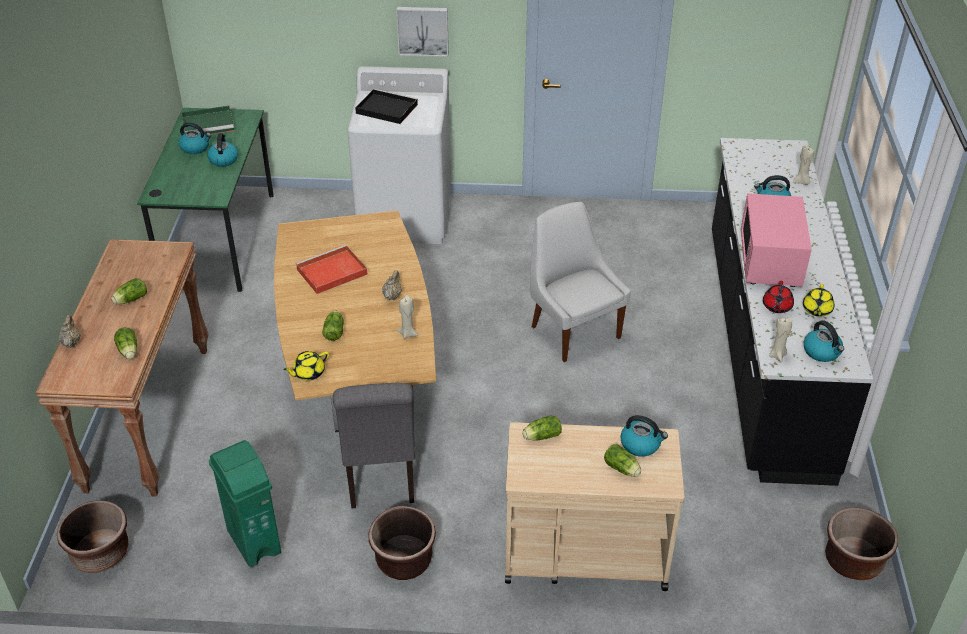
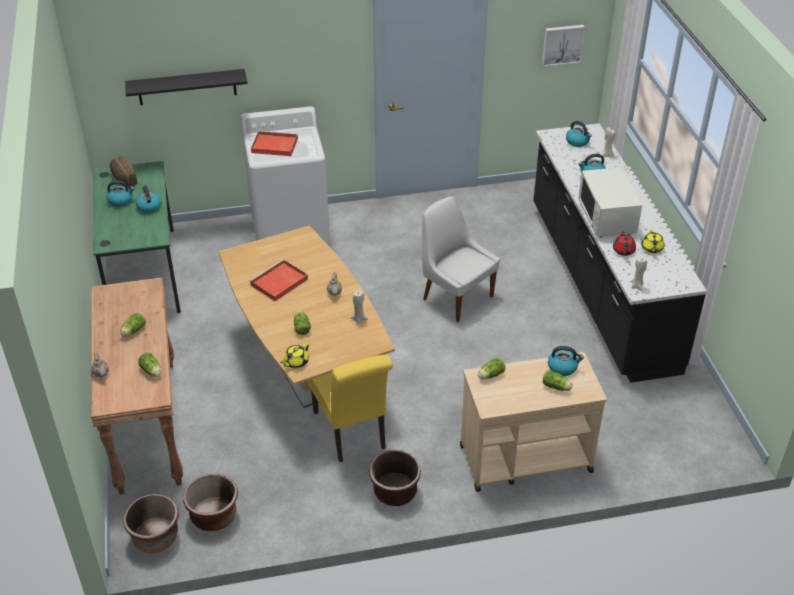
camera: 15 degrees left, 0 degrees up
(209, 124) = (123, 179): green tray -> bread
(254, 541) = (274, 501): green trash can -> none
(296, 24) = (187, 87): none -> black shelf
(380, 475) = (352, 433): grey chair -> yellow chair
(385, 109) = (273, 145): black tray -> red tray
(423, 30) = (292, 78): picture -> picture (562, 44)
(770, 261) = (607, 218): pink microwave -> white microwave
(822, 352) = (666, 278): kettle -> kettle (577, 141)
(853, 561) = (712, 424): brown planter -> brown planter (214, 516)

